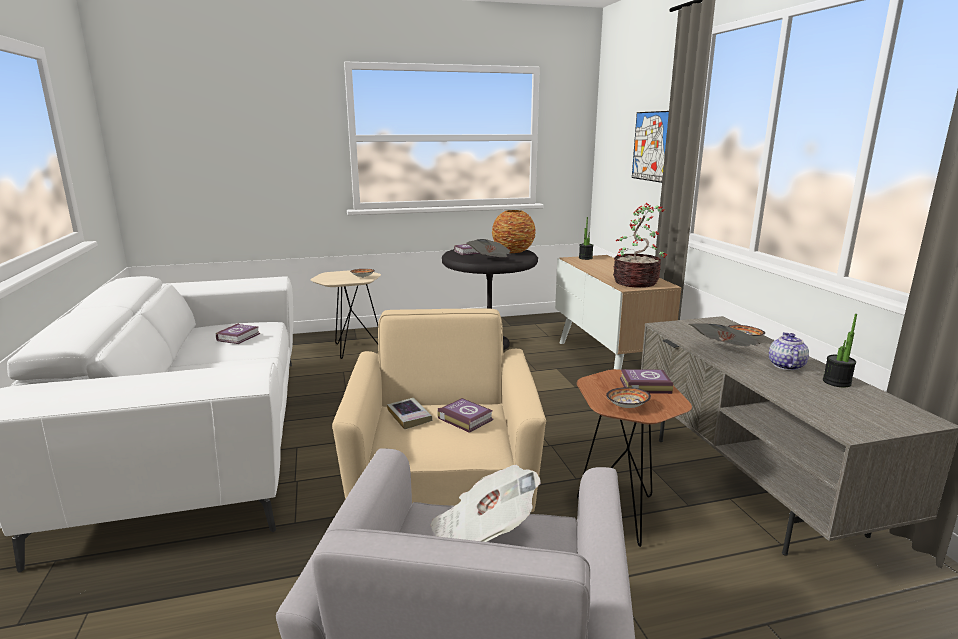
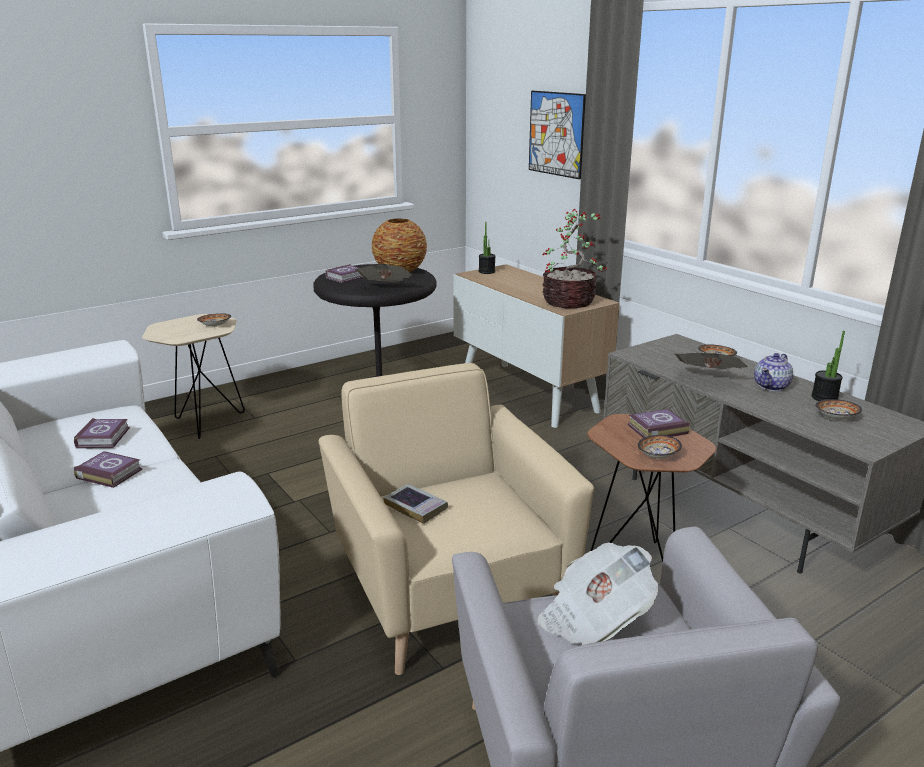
camera: 20 degrees left, 5 degrees up
(465, 418) = (479, 497): book -> book (109, 473)
(785, 366) = (772, 386): teapot -> teapot turned 135 degrees counterclockwise
(834, 400) = (834, 418): none -> bowl

